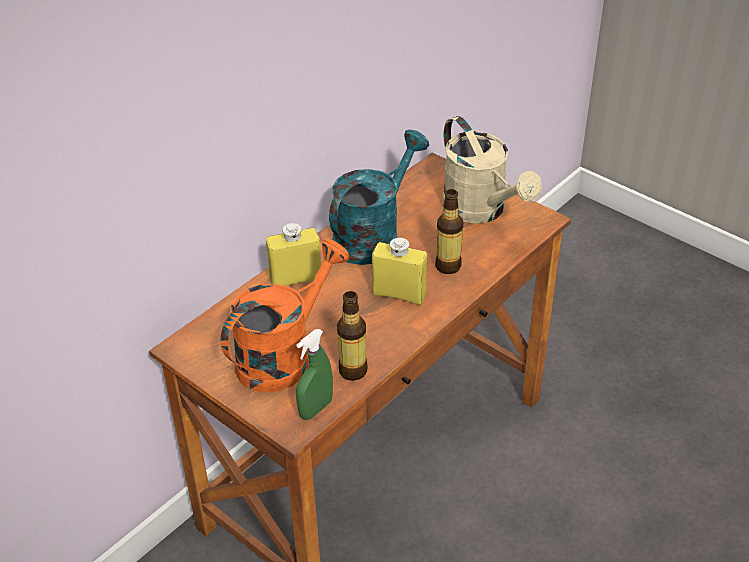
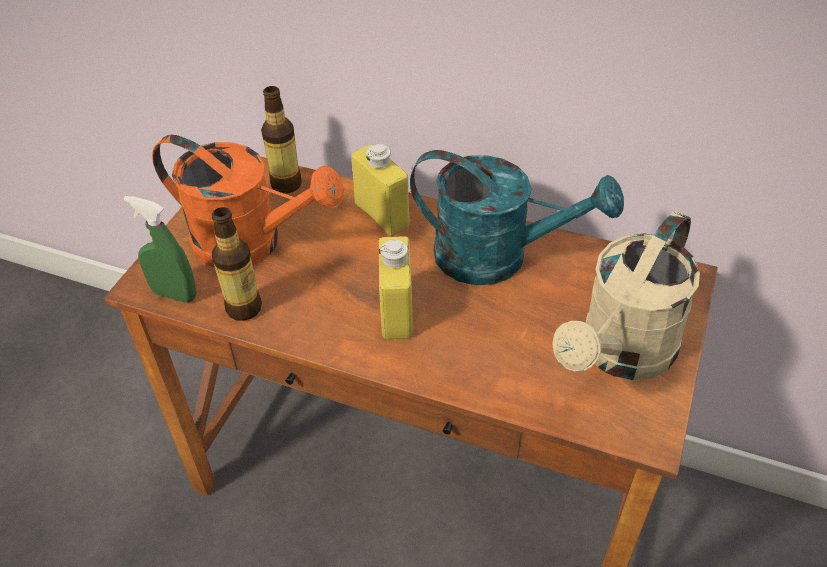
camera: 70 degrees right, 5 degrees up
(448, 266) = (476, 347): bottle -> bottle (286, 184)

